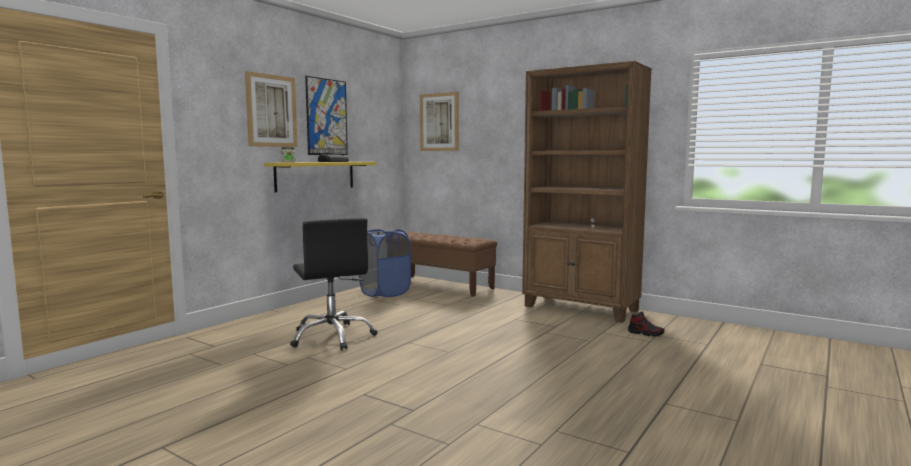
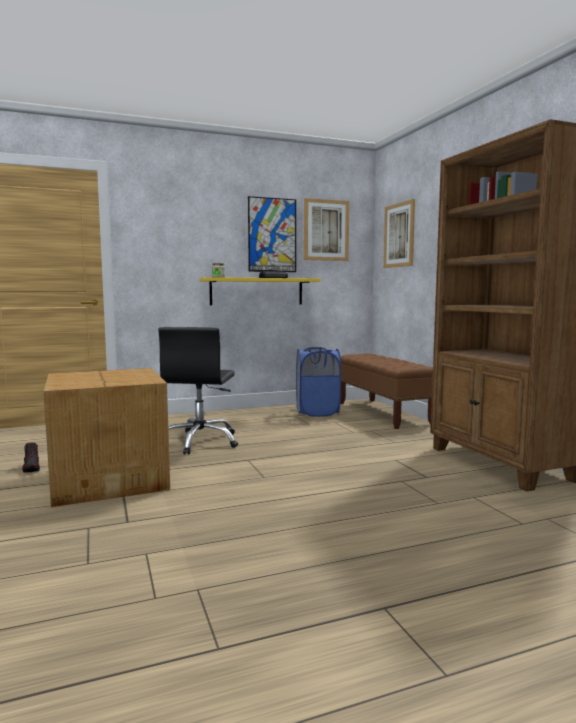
camera: 35 degrees right, 0 degrees up
(271, 111) = (209, 230): picture -> picture (326, 230)
(317, 385) = (111, 478): none -> cardboard box
(645, 333) = (534, 512): shoe -> shoe (32, 468)

